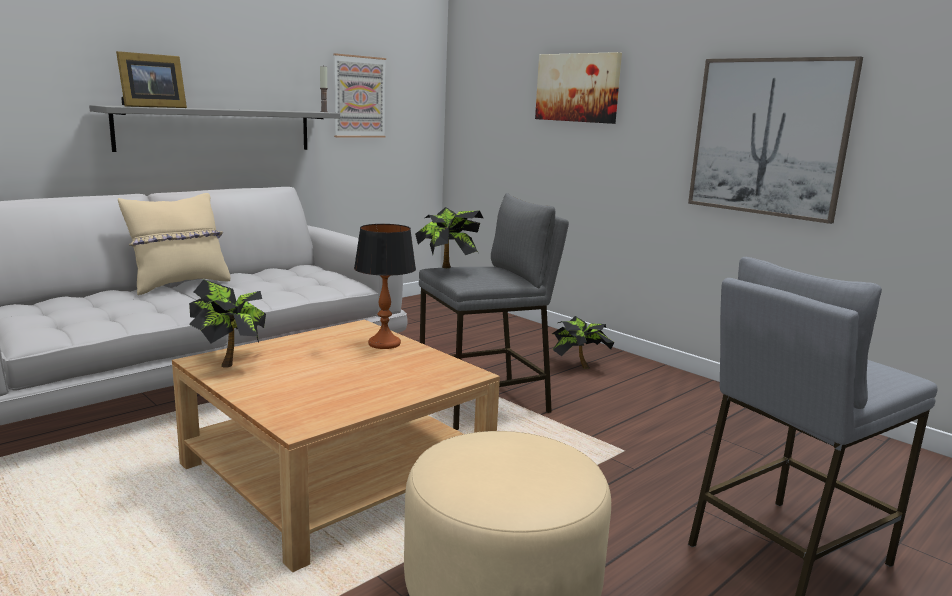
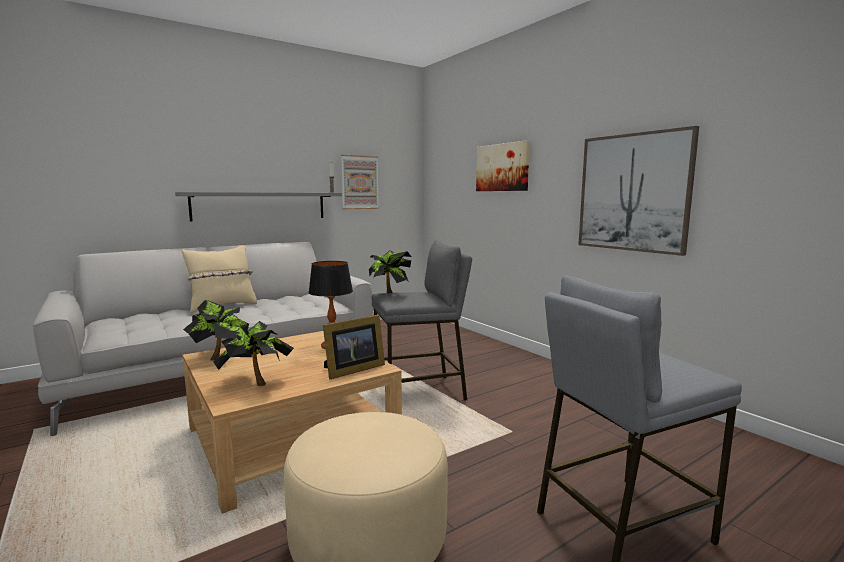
camera: 10 degrees right, 5 degrees down
(151, 107) = (212, 191): picture frame -> picture frame (352, 370)
(578, 366) = (501, 366): potted plant -> potted plant (254, 382)

